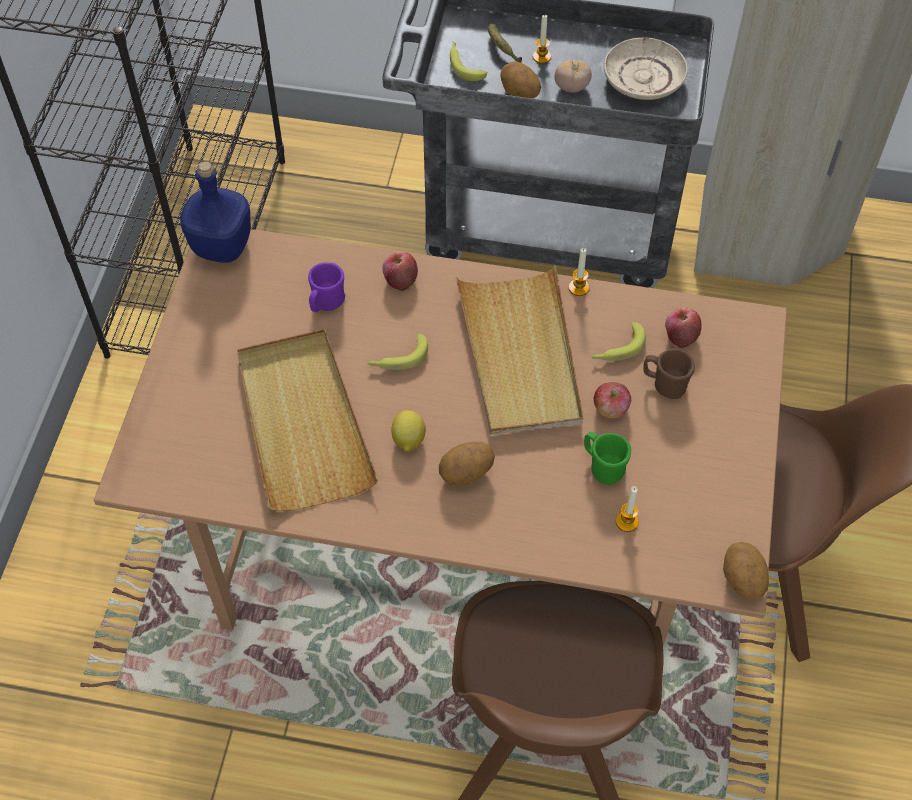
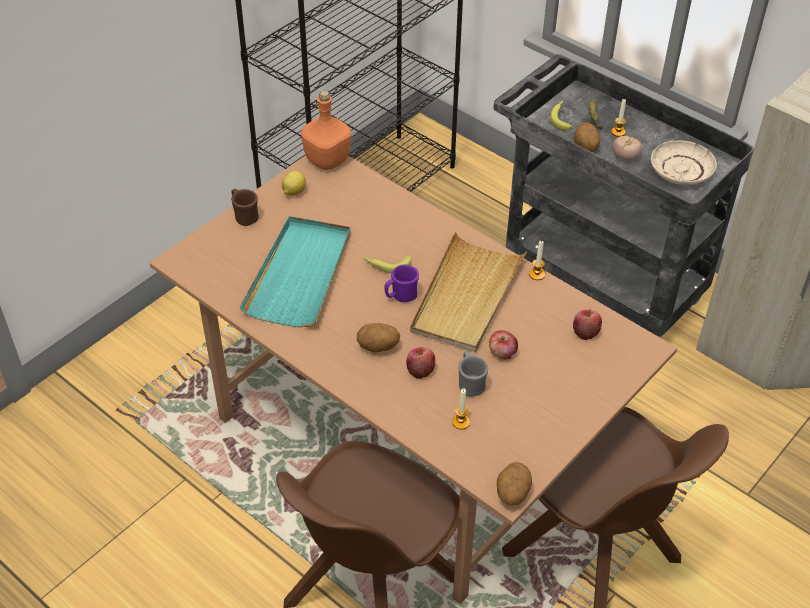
camera: 30 degrees right, 10 degrees down
(221, 247) = (327, 160): blue bottle -> orange bottle
(303, 422) = (300, 274): beige tray -> turquoise tray
(326, 303) = (365, 216): purple mug -> purple mug (401, 296)
(400, 279) = (422, 222): apple -> apple (420, 370)
(408, 440) = (356, 312): lemon -> lemon (293, 192)
(603, 467) = (470, 384): green mug -> grey mug
(617, 349) = (535, 320): banana -> none
(664, 384) = (551, 355): brown mug -> brown mug (244, 216)

